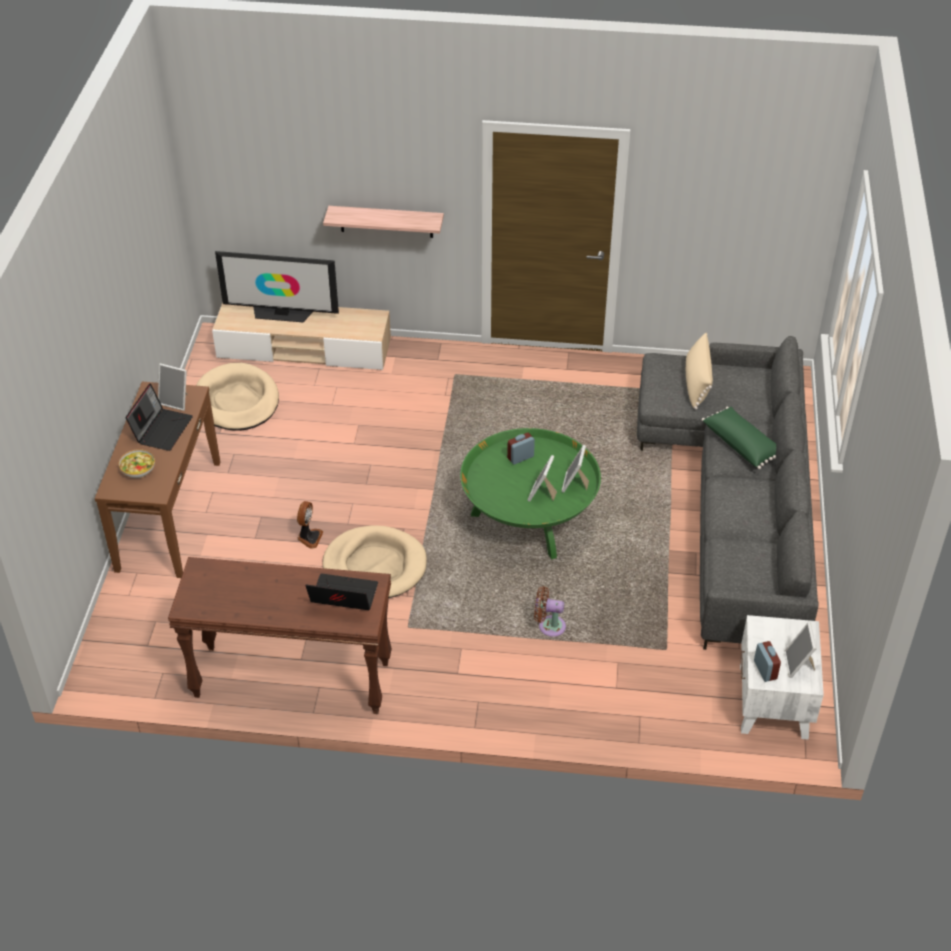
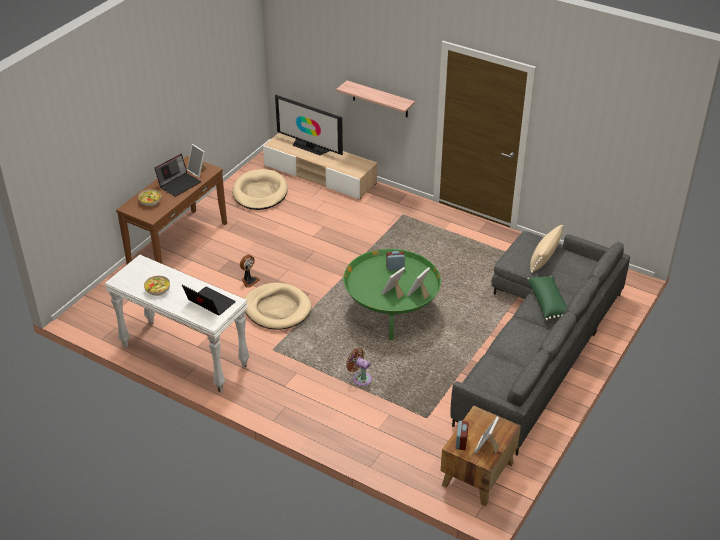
camera: 25 degrees right, 5 degrees down
(254, 602) = (157, 290): none -> bowl
(291, 681) = (183, 356): brown console table -> white console table
(772, 702) = (477, 474): white side table -> brown side table

